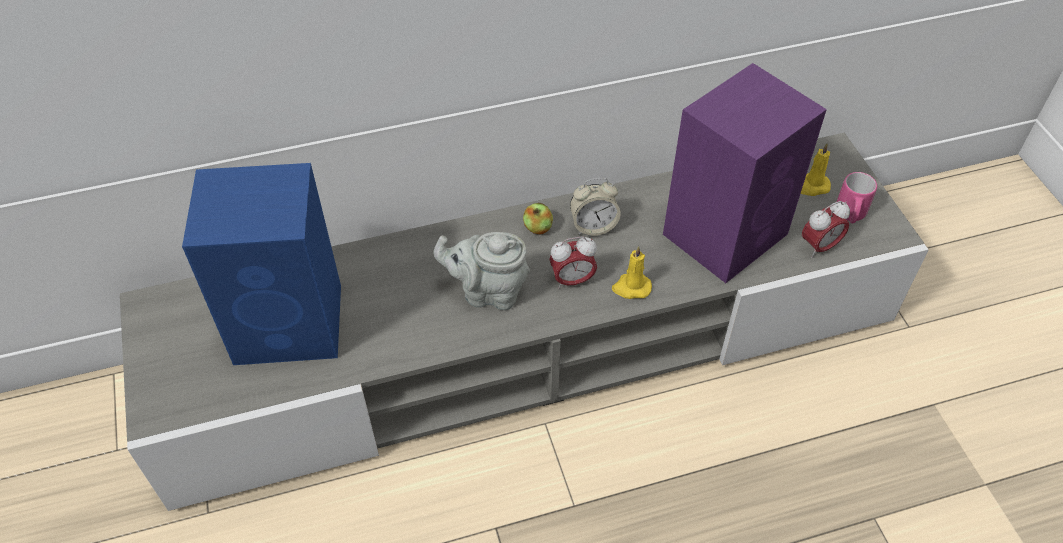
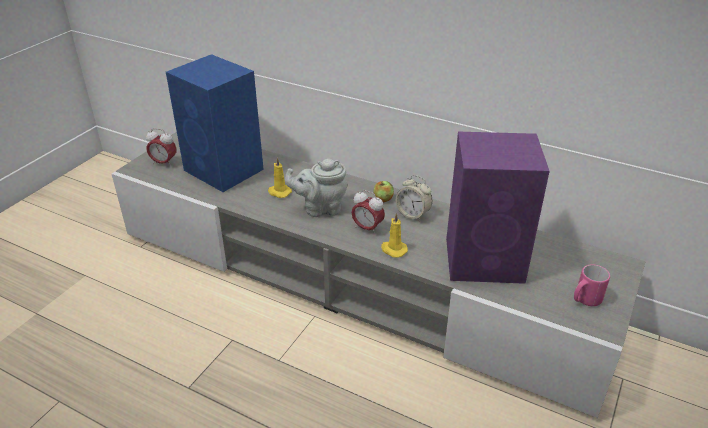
camera: 45 degrees right, 15 degrees down
(488, 292) = (320, 208): grey teapot -> grey teapot turned 60 degrees counterclockwise
(811, 186) = (578, 272): yellow candle -> yellow candle (279, 192)
(819, 247) = (538, 301): alarm clock -> alarm clock (164, 163)

